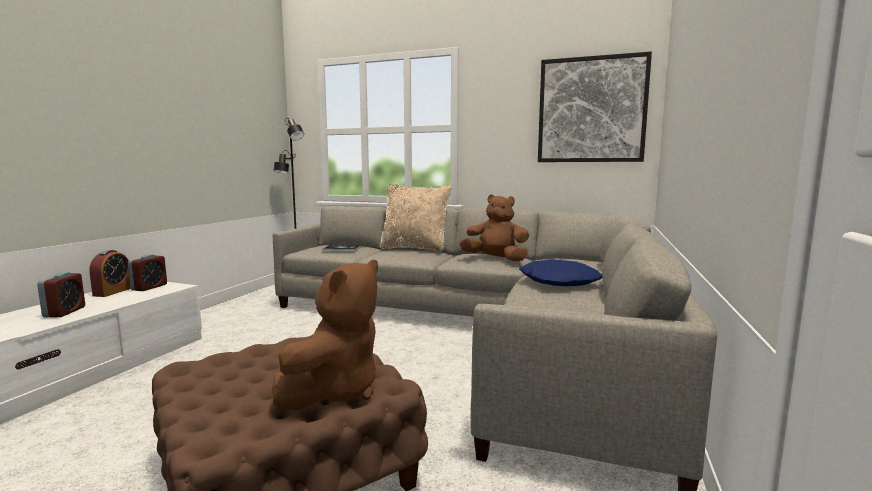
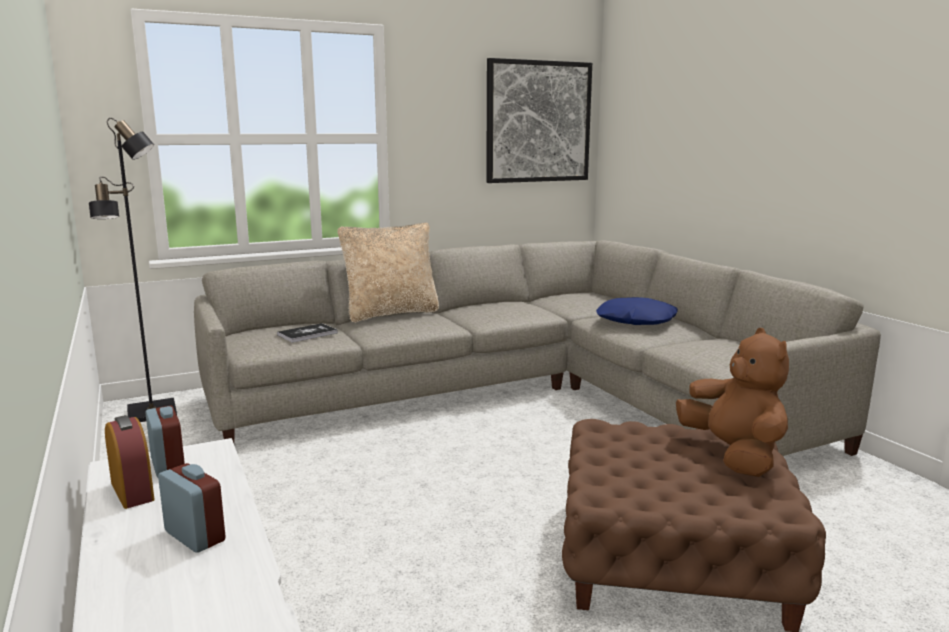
camera: 45 degrees left, 5 degrees up
(496, 259) = (518, 309): brown plush toy -> none

